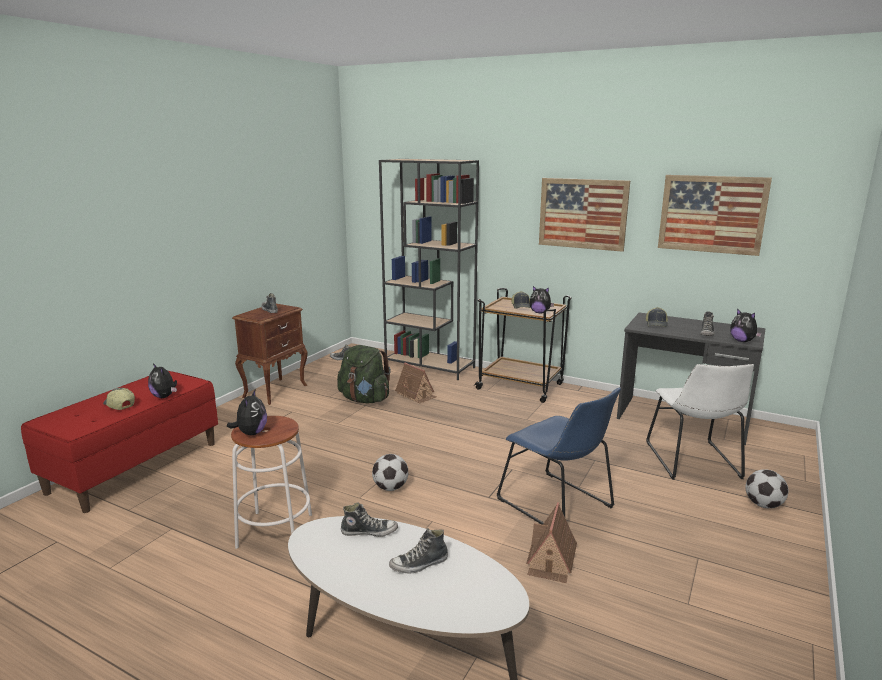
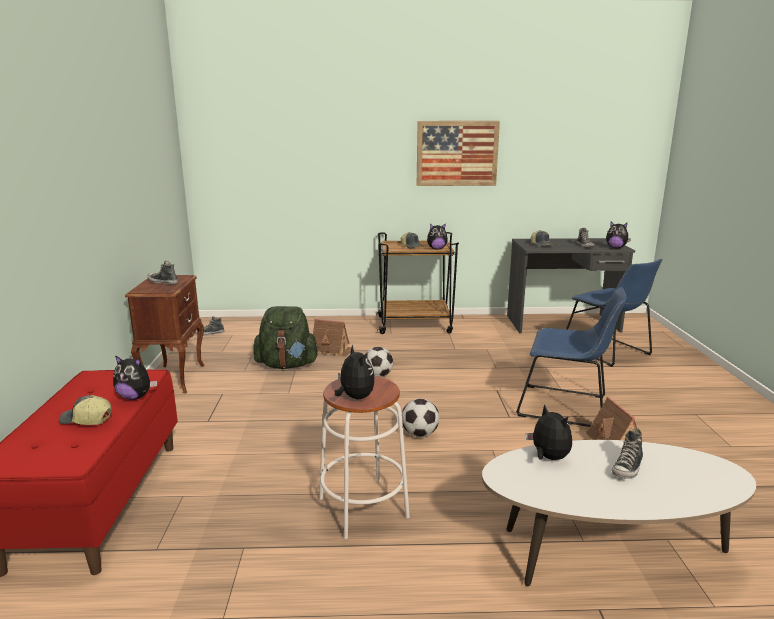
camera: 30 degrees left, 0 degrees up
(369, 532) = (548, 457): shoe -> plush toy
(430, 366) = (312, 323): bookcase -> none
(693, 462) = (608, 351): white chair -> blue chair
(712, 214) = (567, 147): picture -> none
(763, 505) = (683, 368): football -> football (377, 376)

